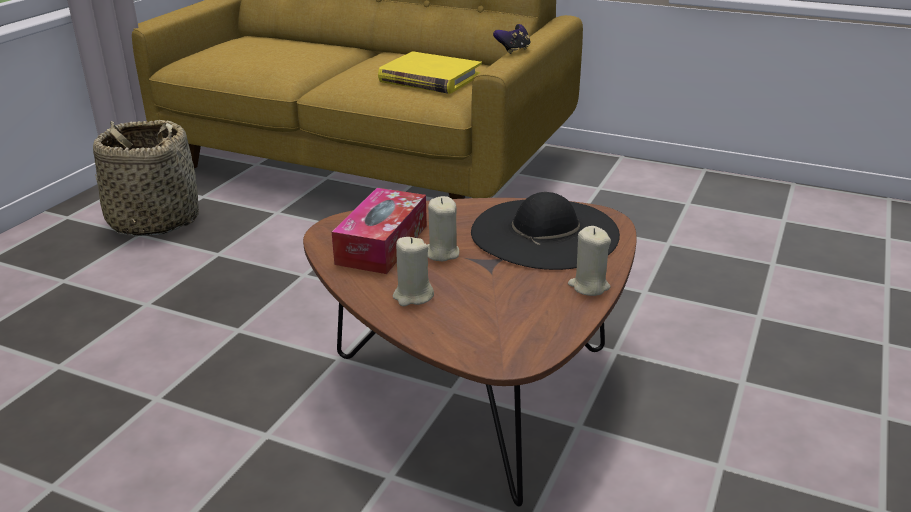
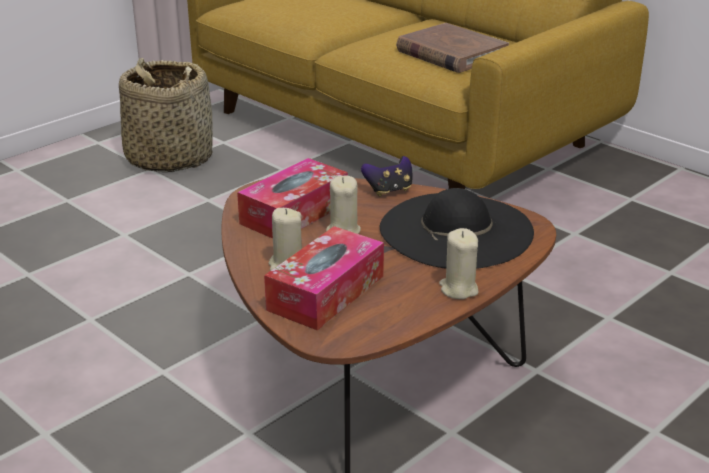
camera: 20 degrees right, 0 degrees up
(429, 78) = (450, 53): yellow book -> brown book
(470, 315) = (326, 292): none -> tissue box
(513, 50) = (535, 35): game controller -> game controller (389, 190)

